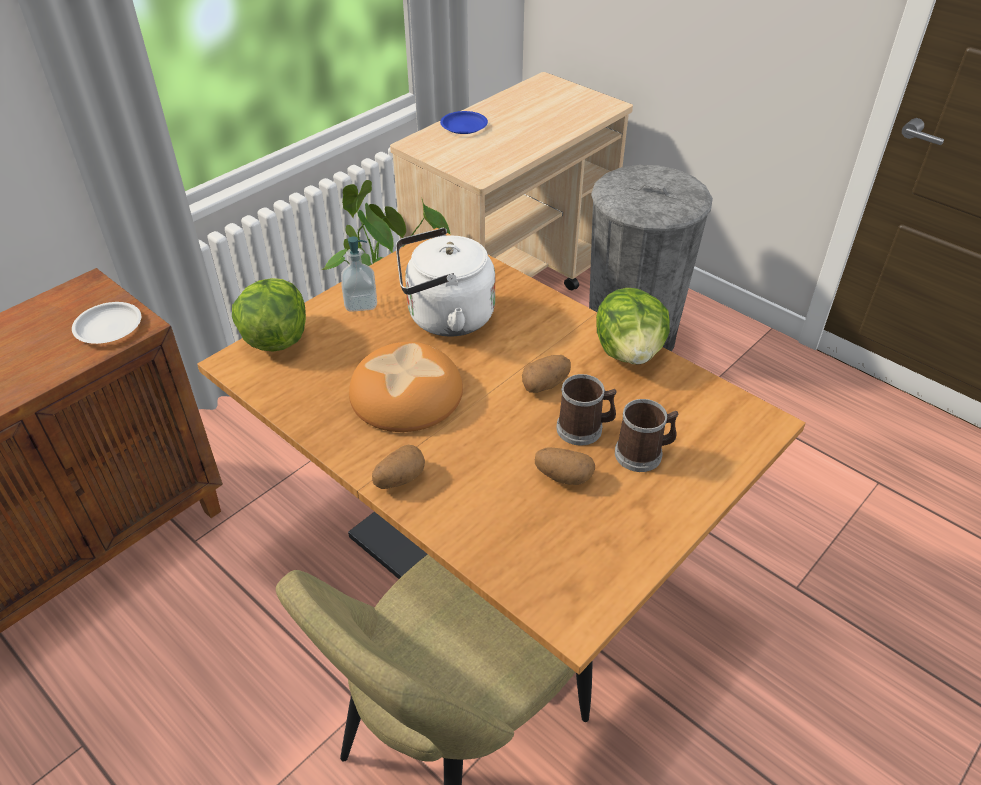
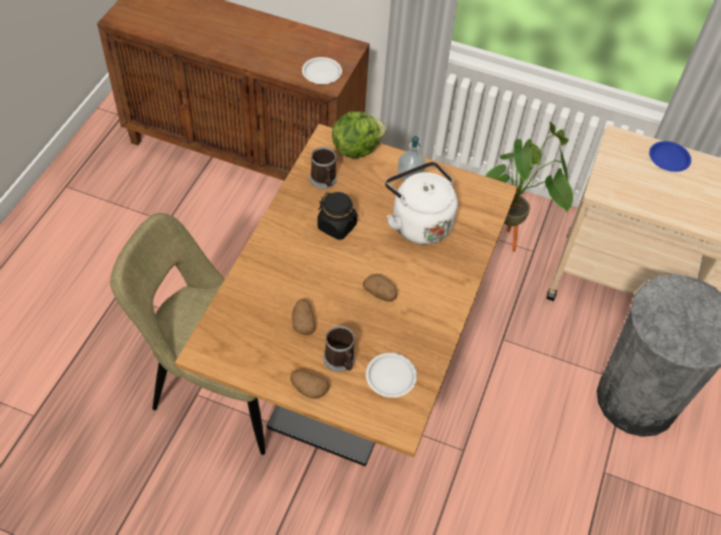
camera: 65 degrees right, 10 degrees up
(399, 479) = (269, 245): potato -> potato (308, 389)
(406, 395) = (337, 226): bread -> black jar
(584, 429) = (349, 324): mug -> mug (324, 181)
(629, 352) = (436, 333): lettuce -> none
(685, 412) = (390, 377): none -> white plate

